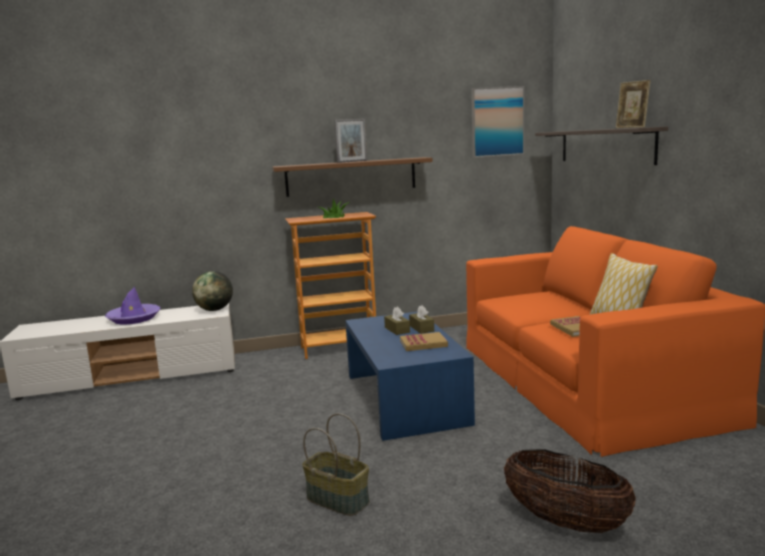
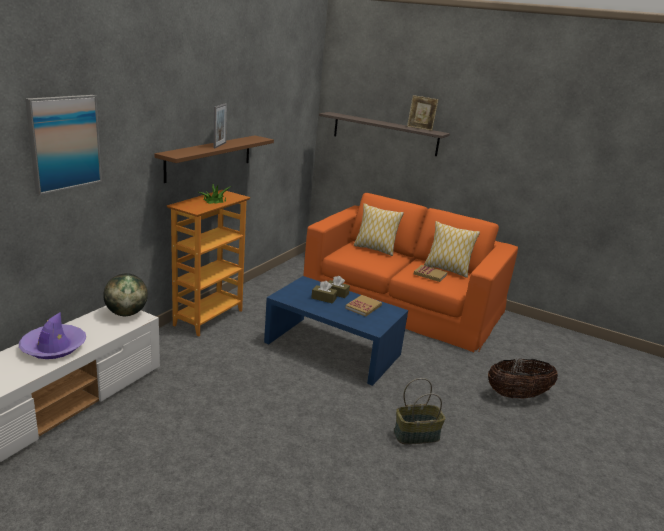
camera: 50 degrees left, 10 degrees up
(497, 122) = (295, 102): picture -> picture (64, 143)
(554, 298) = (375, 249): none -> pillow

